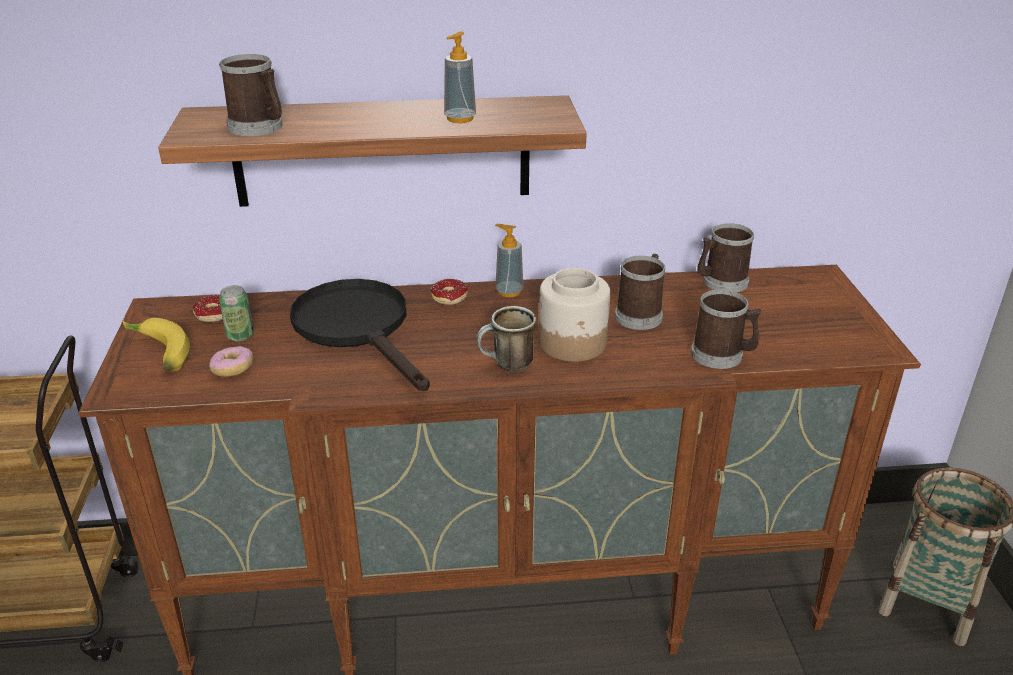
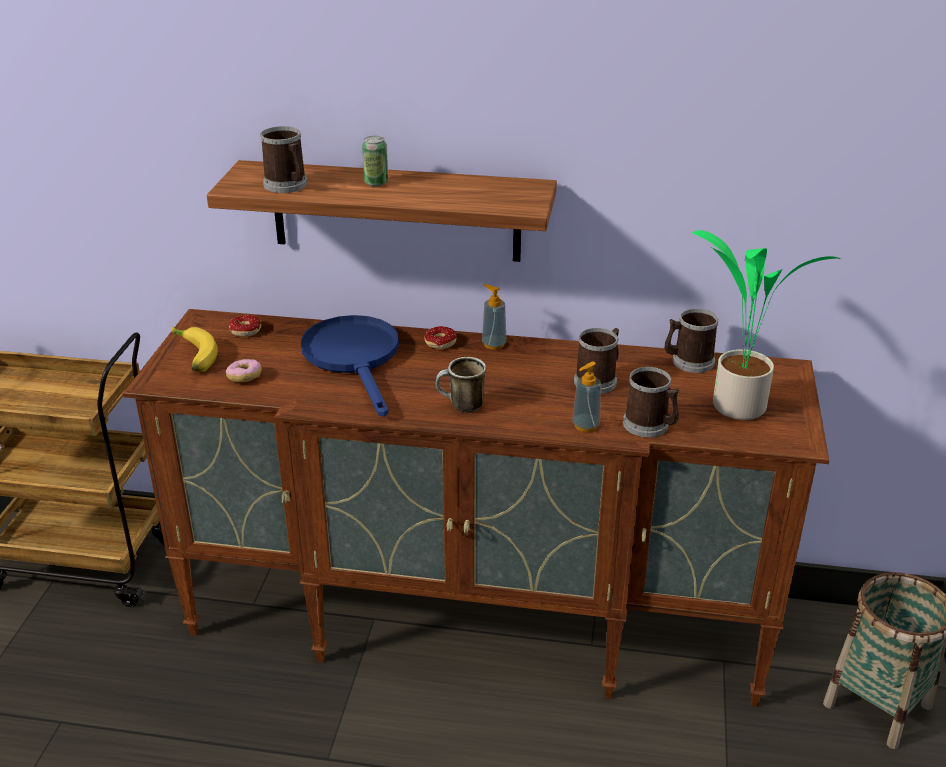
camera: 15 degrees right, 0 degrees up
(240, 335) = (260, 351): can -> can (376, 183)
(359, 328) = (355, 358): black frying pan -> blue frying pan
(460, 119) = (449, 194): soap dispenser -> soap dispenser (585, 425)
(573, 343) = (526, 396): jar -> none
(795, 322) = (735, 407): none -> potted plant

